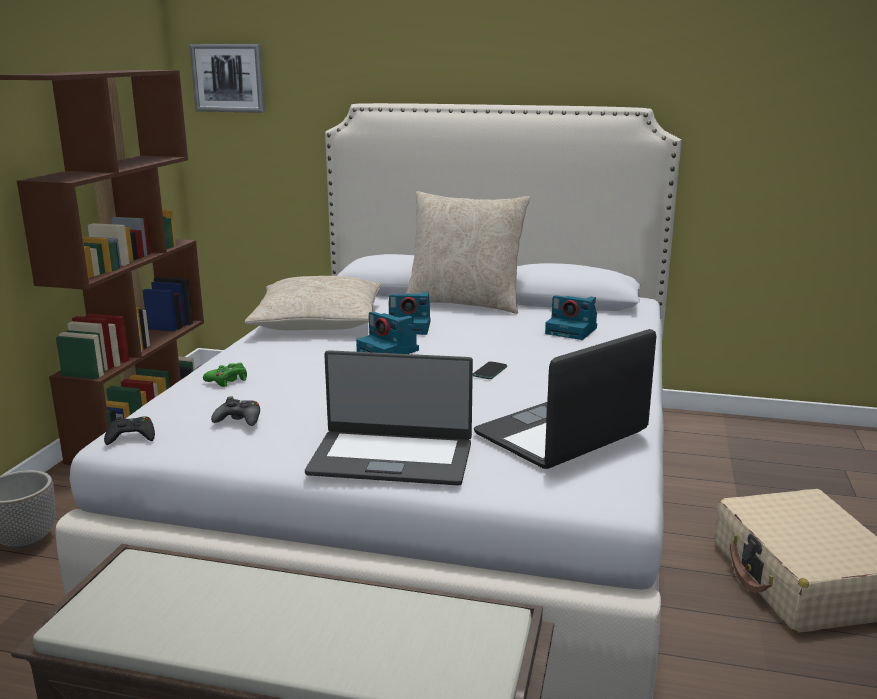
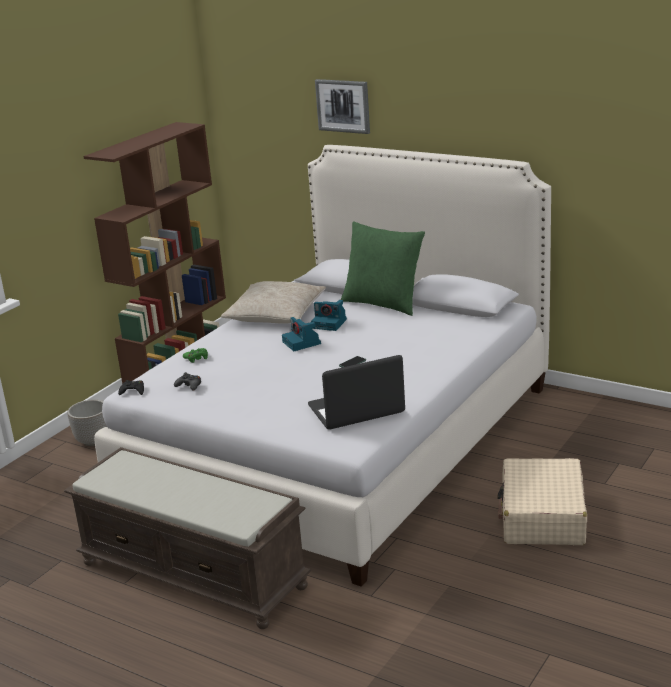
camera: 20 degrees right, 5 degrees up
(228, 78) = (246, 118): picture -> picture (343, 106)
(392, 457) = (255, 415): laptop -> none
(464, 303) = (383, 303): beige pillow -> green pillow
(572, 331) = (435, 334): camera -> none

